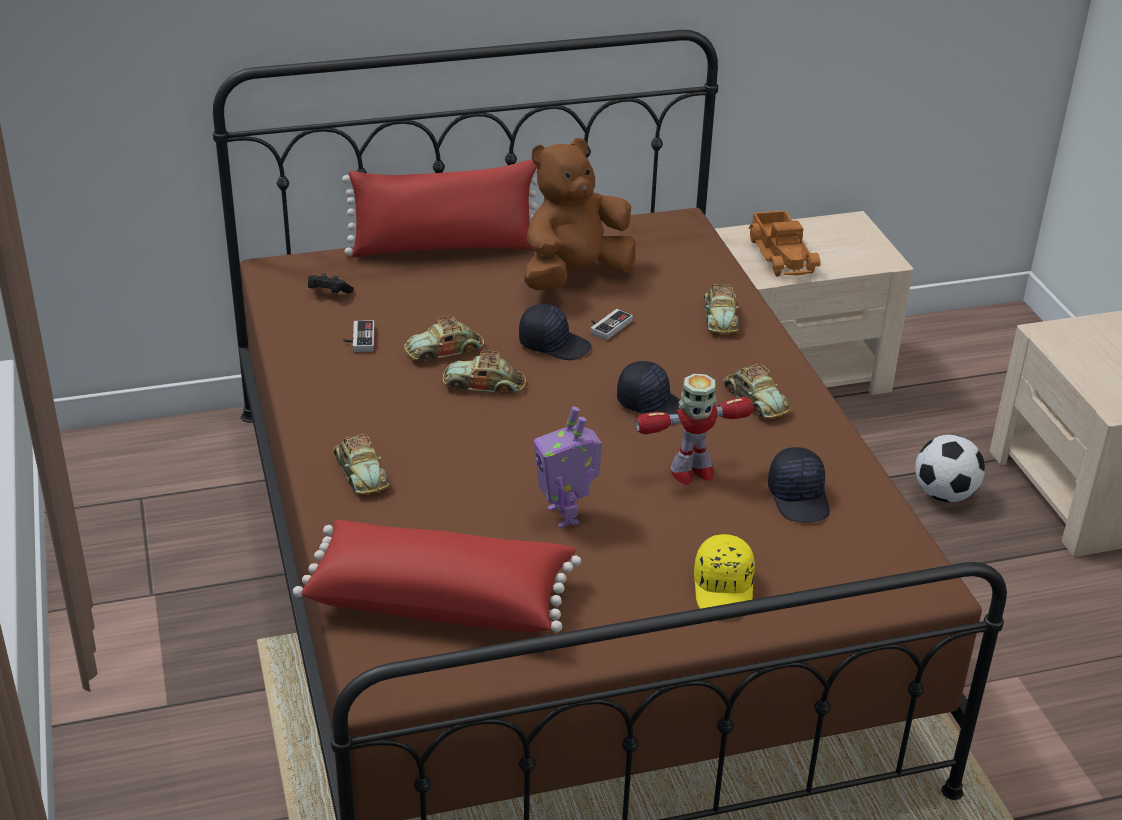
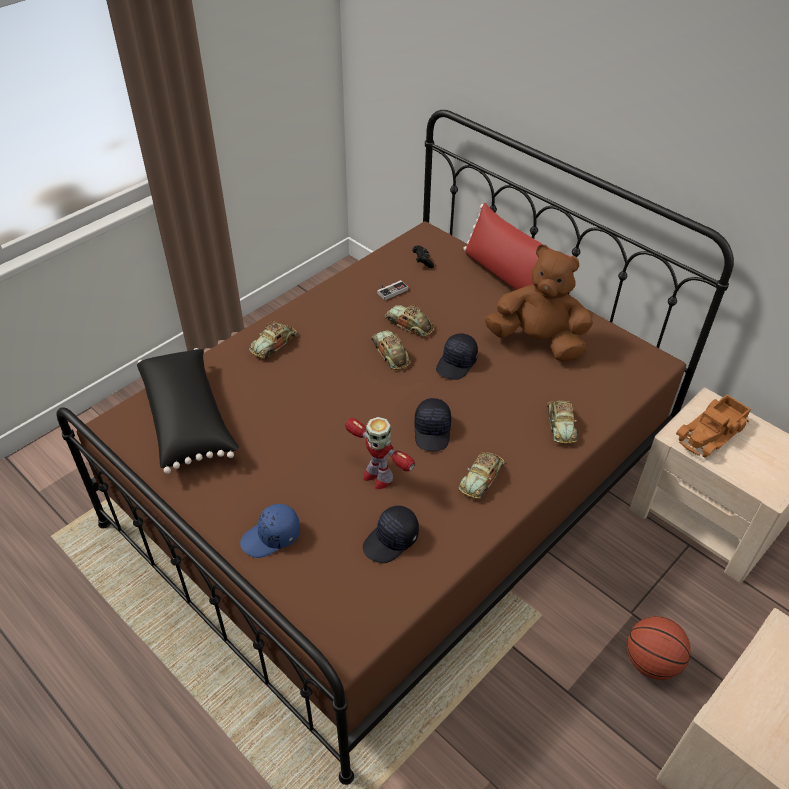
camera: 60 degrees right, 10 degrees up
(440, 598) = (188, 419): red pillow -> black pillow
(554, 344) = (457, 364): black cap -> black cap turned 45 degrees clockwise
(565, 515) = (294, 438): toy robot -> none
(607, 325) = (499, 377): game controller -> none
(720, 317) = (560, 424): toy car -> toy car turned 60 degrees counterclockwise
(724, 589) = (271, 537): yellow cap -> blue cap
(944, 494) = (651, 661): football -> basketball

